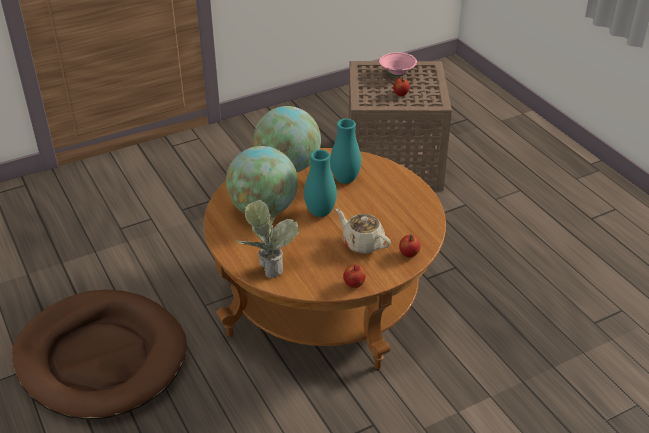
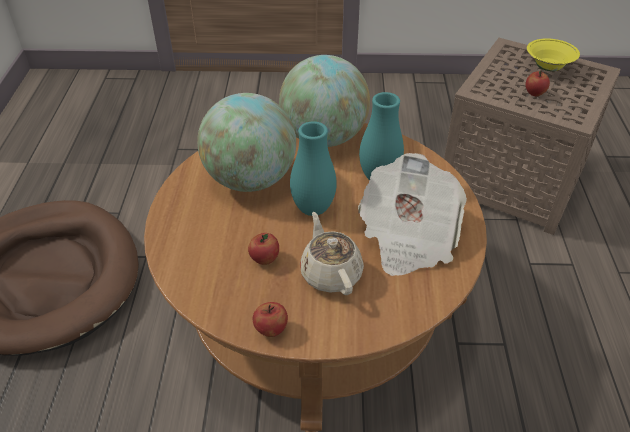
camera: 30 degrees right, 5 degrees up
(268, 267) = (190, 255): potted plant -> none
(390, 207) = (408, 236): none -> newspaper
(397, 74) = (548, 68): pink bowl -> yellow bowl
(409, 254) = (380, 317): apple -> apple (264, 259)

